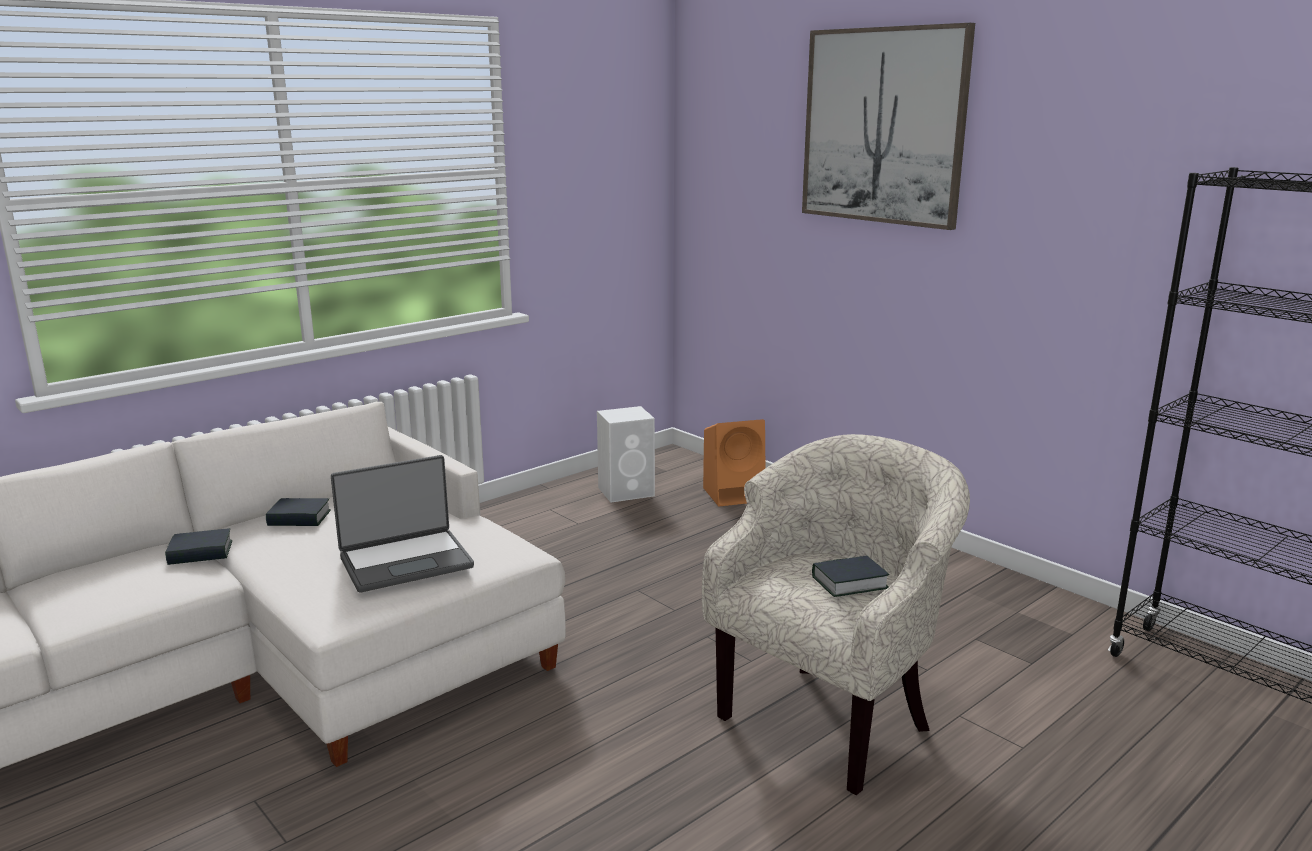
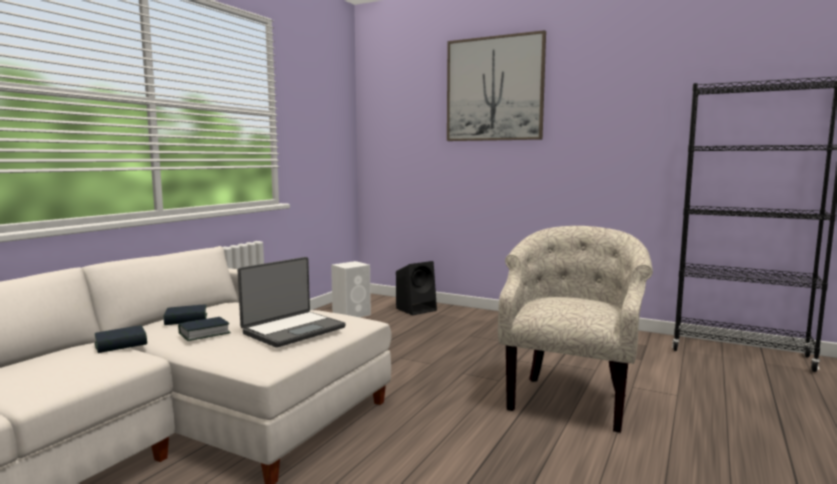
camera: 20 degrees left, 10 degrees down
(735, 494) = (417, 309): orange speaker -> black speaker
(849, 583) = (588, 303): book -> book (204, 333)

